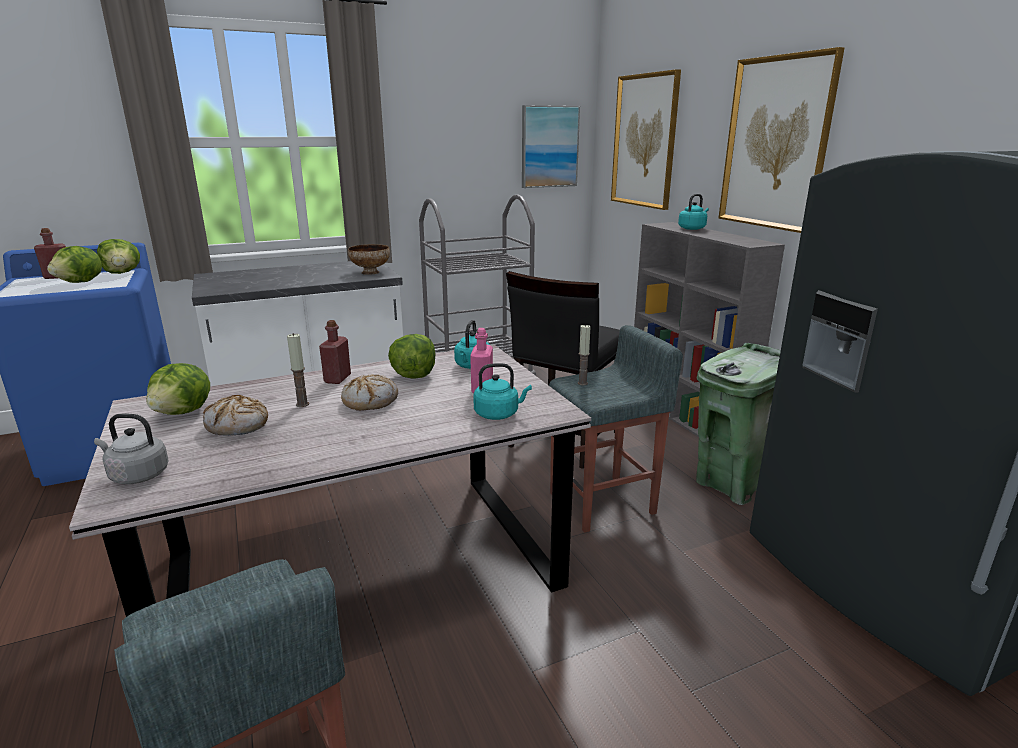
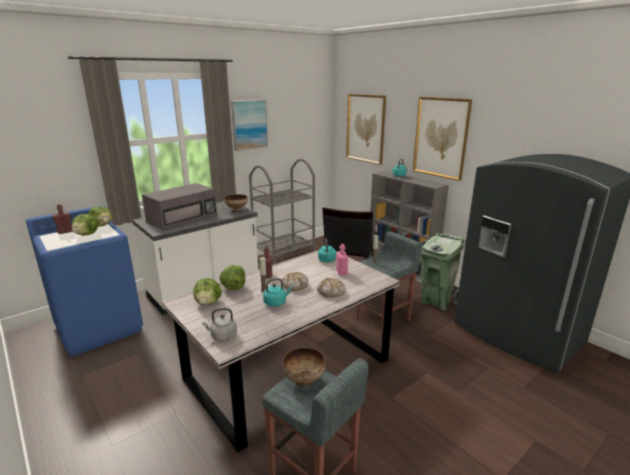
camera: 15 degrees left, 0 degrees up
(233, 599) = (303, 381): none -> bowl
(238, 425) = (243, 306): bread -> bread (331, 292)
(270, 278) = (183, 219): none -> grey microwave
(413, 375) = (303, 269): lettuce -> lettuce (233, 287)
(499, 414) = (359, 284): turquoise kettle -> turquoise kettle (276, 302)
(549, 147) = (311, 129): picture -> picture (249, 124)

